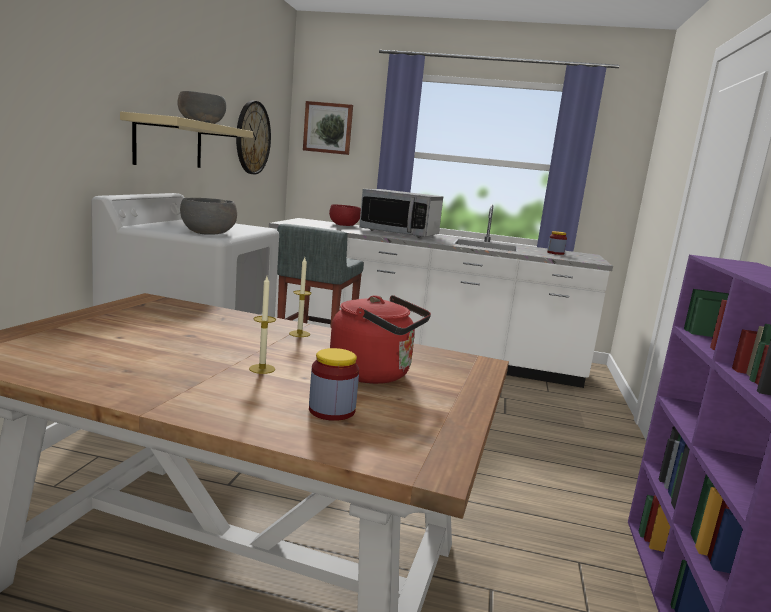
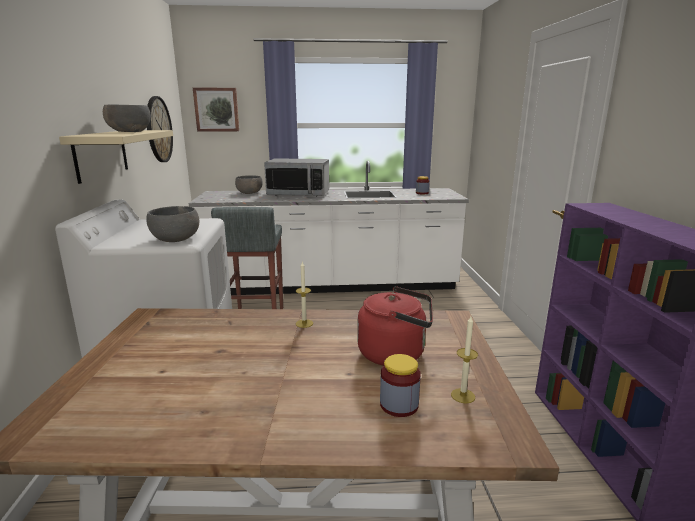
camera: 15 degrees left, 5 degrees up
(262, 369) = (310, 374): candle -> candle (463, 396)
(344, 225) = (249, 193): red bowl -> grey bowl

